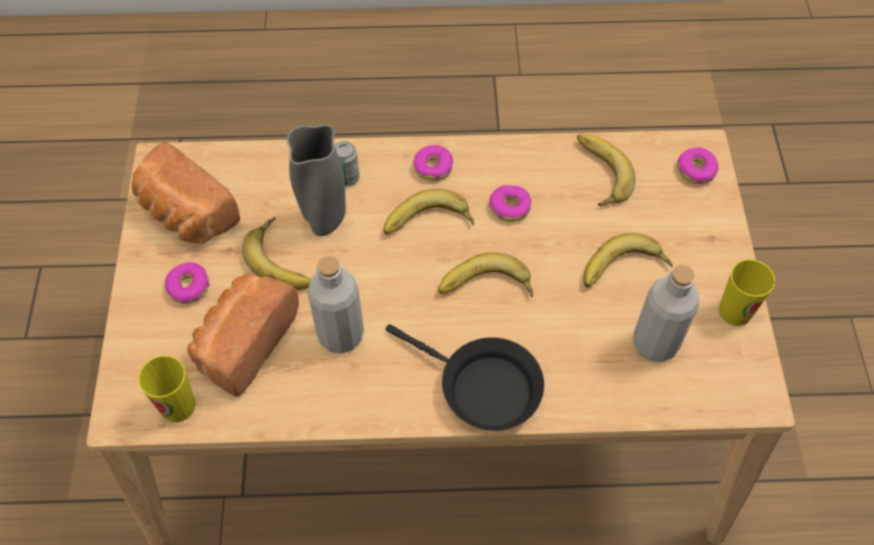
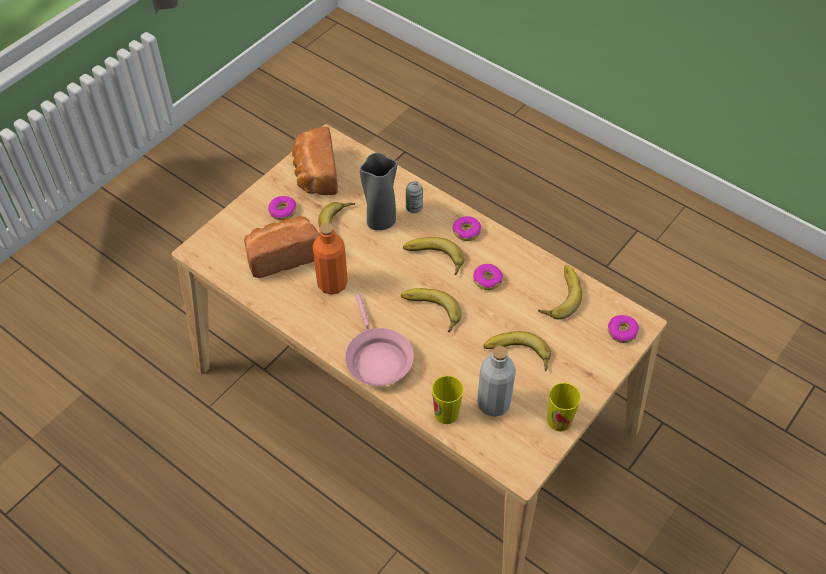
camera: 40 degrees right, 5 degrees down
(177, 406) = (225, 263): cup -> cup (446, 413)
(340, 335) = (332, 283): grey bottle -> orange bottle
(482, 387) = (377, 358): black frying pan -> pink frying pan

